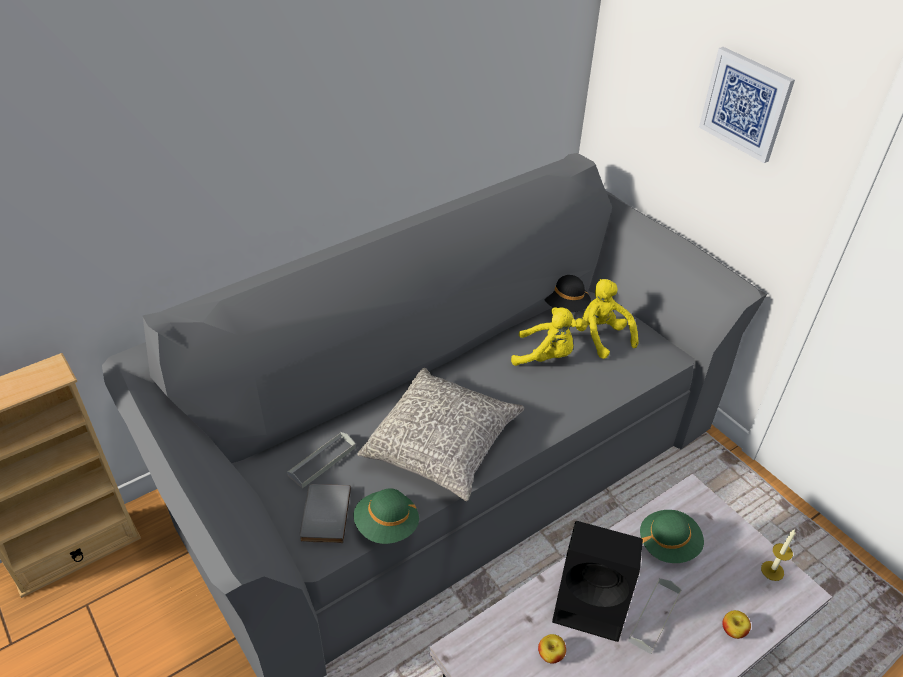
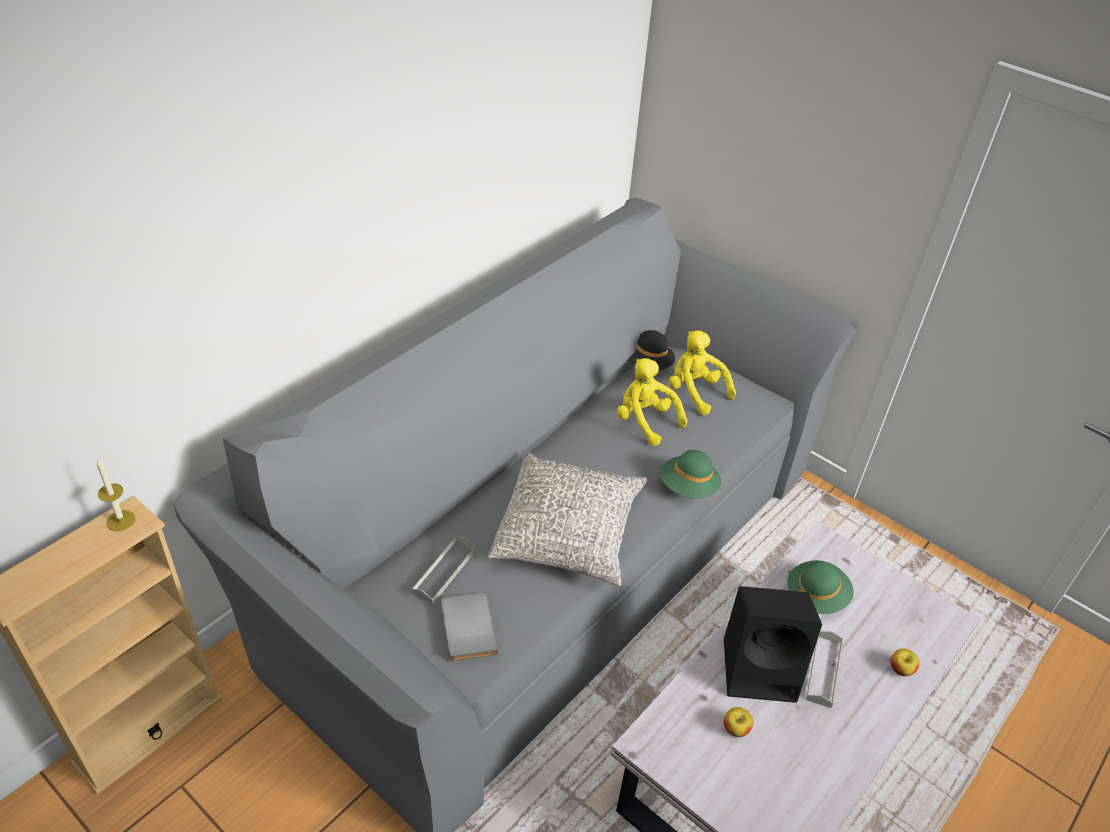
camera: 15 degrees left, 0 degrees up
(386, 526) = (537, 628): green hat -> green hat (688, 487)
(545, 356) = (645, 421): yellow plush toy -> yellow plush toy turned 135 degrees counterclockwise
(746, 104) = (825, 133): picture -> none
(772, 570) = (920, 604): candle -> candle (121, 520)

